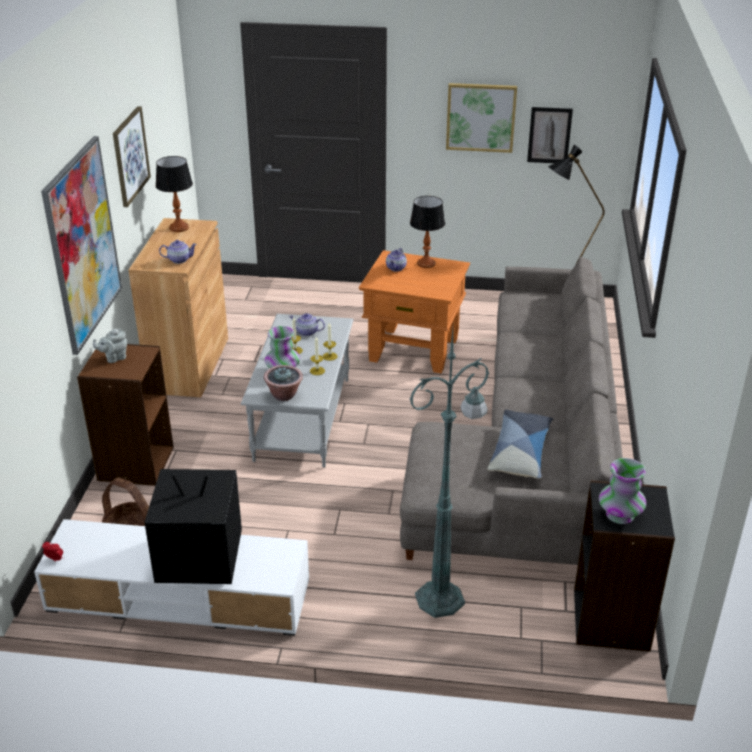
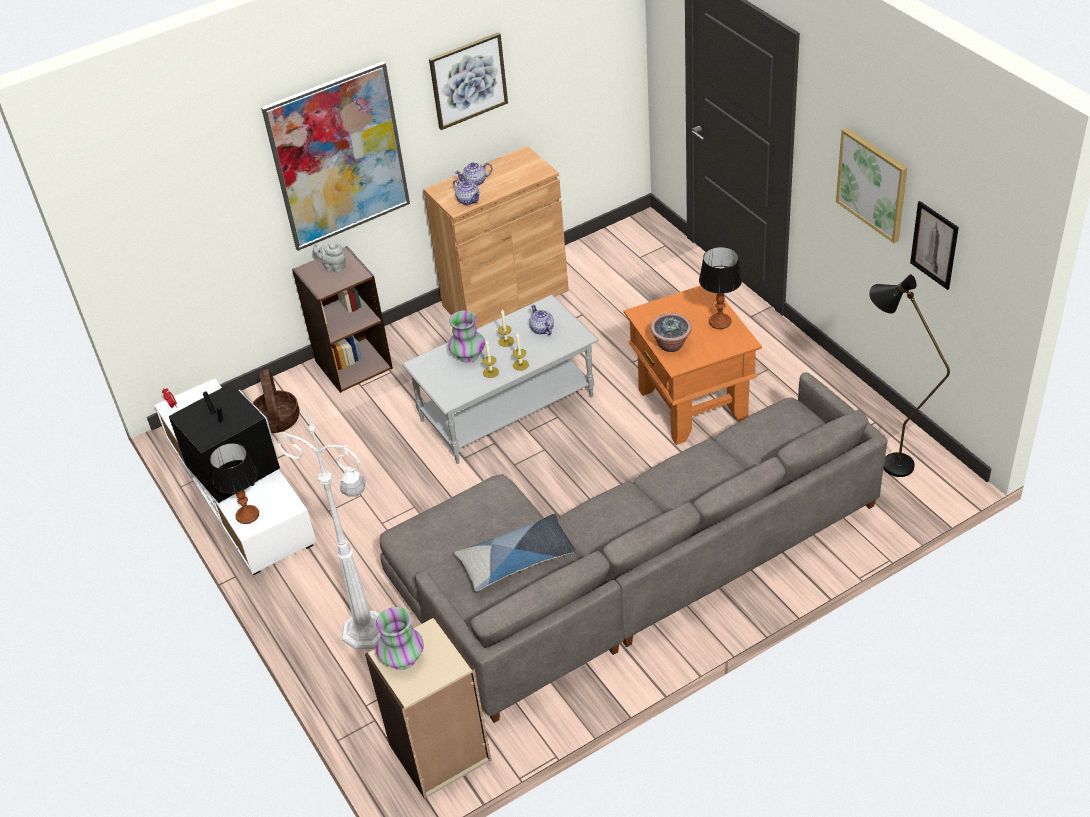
camera: 55 degrees right, 10 degrees up
(178, 228) = (520, 164): table lamp -> table lamp (247, 515)
(284, 395) = (436, 378): potted plant -> potted plant (671, 345)
(396, 268) = (687, 310): teapot -> teapot (475, 182)
(442, 598) = (368, 631): green floor lamp -> white floor lamp
(612, 620) = (440, 753): black bookcase -> beige bookcase

